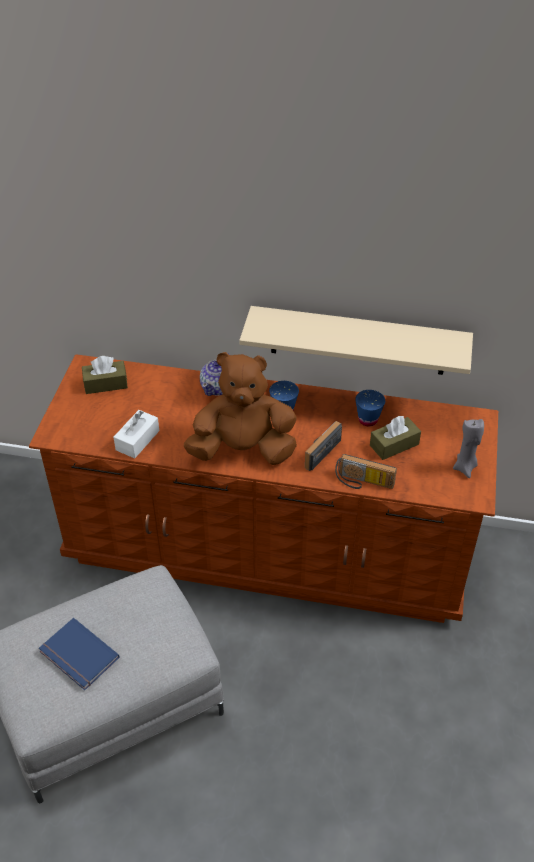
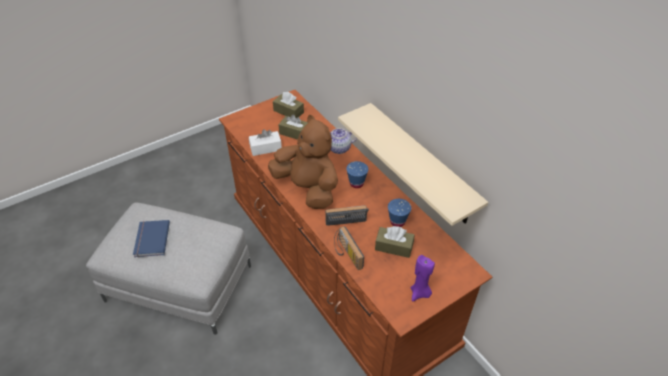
camera: 45 degrees right, 0 degrees up
(148, 402) = (295, 133): none -> brown tissue box
(465, 467) = (420, 293): grey candle -> purple candle

